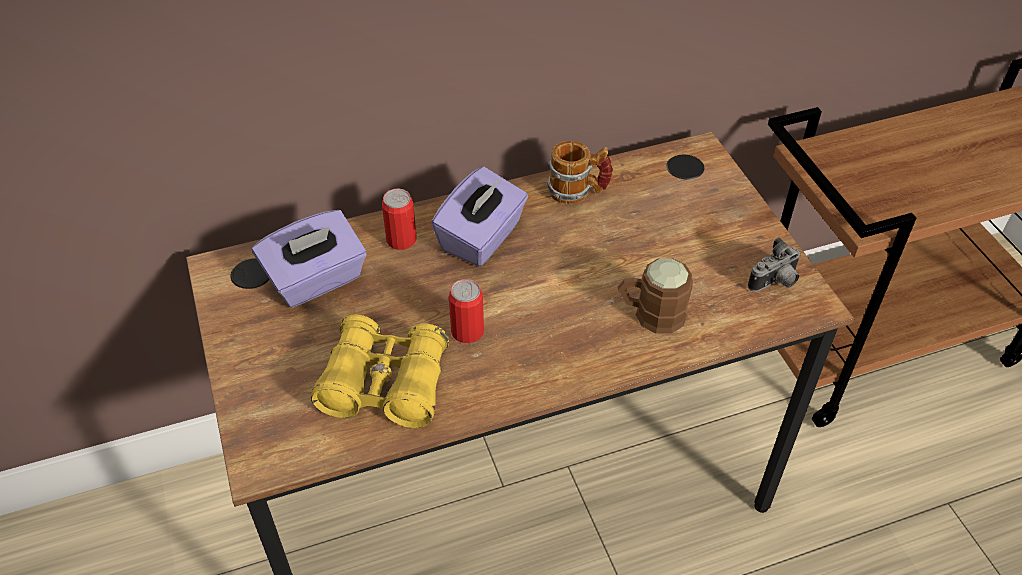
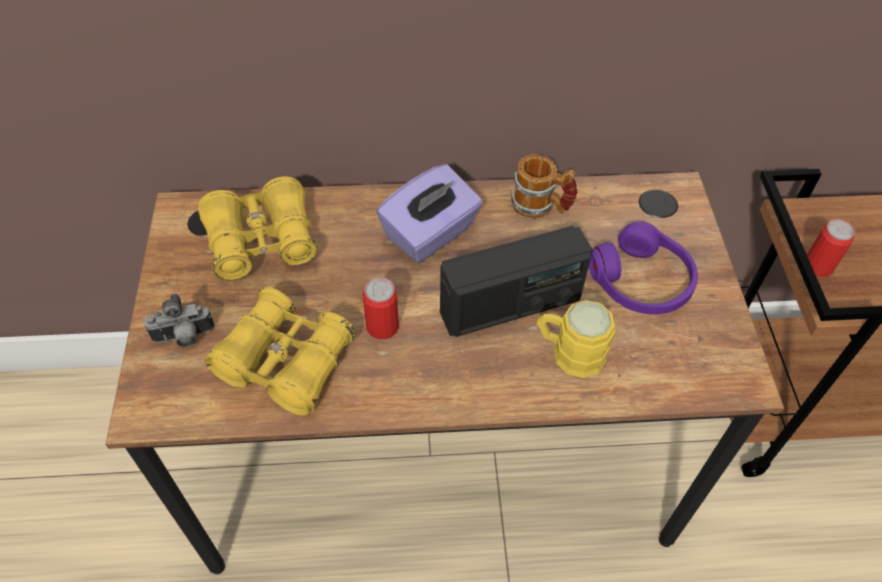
camera: 15 degrees right, 5 degrees up
(316, 280) = (262, 242): purple tissue box -> yellow binoculars
(401, 240) = (354, 219): can -> can (817, 266)
(582, 286) = (511, 306): none -> radio
(650, 314) = (569, 352): brown mug -> yellow mug
(694, 238) = (641, 281): none -> purple headphones
(775, 283) = (711, 349): camera -> camera (184, 338)

